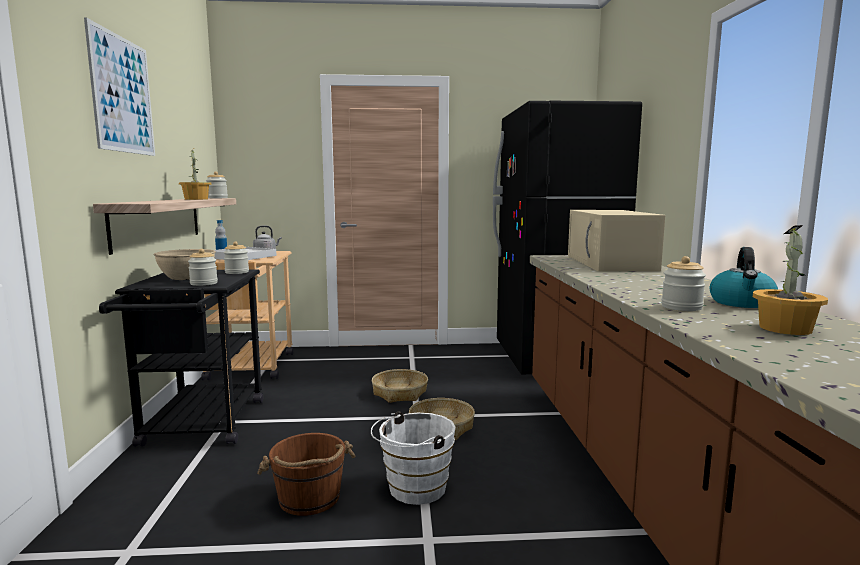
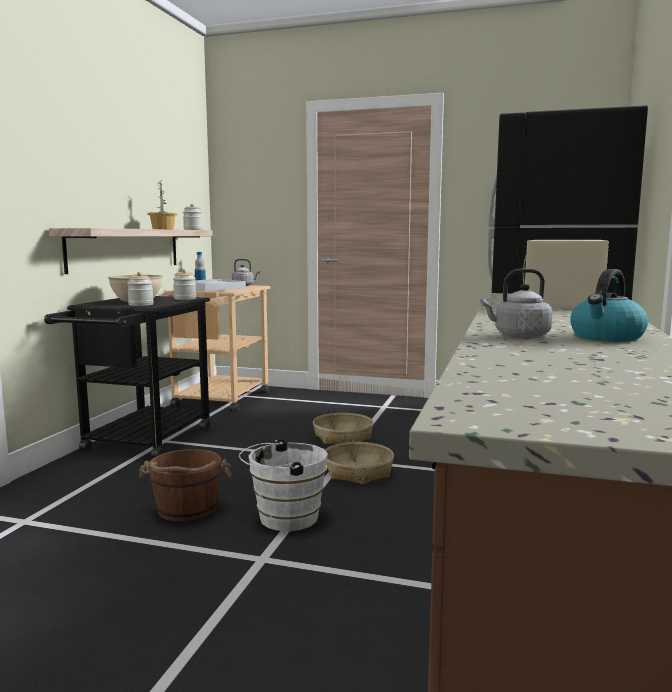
camera: 20 degrees right, 0 degrees up
(122, 95) = (89, 132): picture -> none
(681, 307) = (518, 336): jar -> grey kettle
(786, 329) = (582, 357): potted plant -> none

